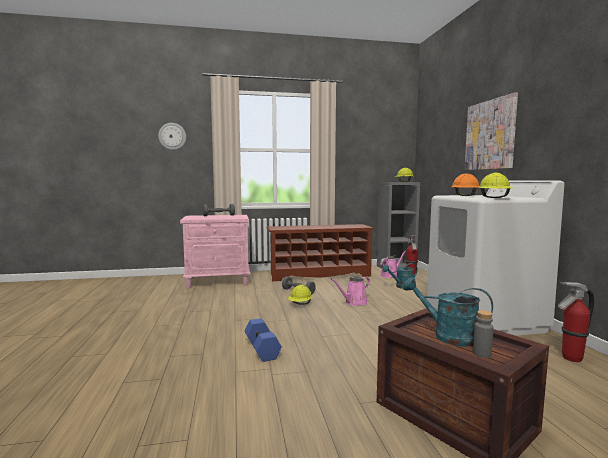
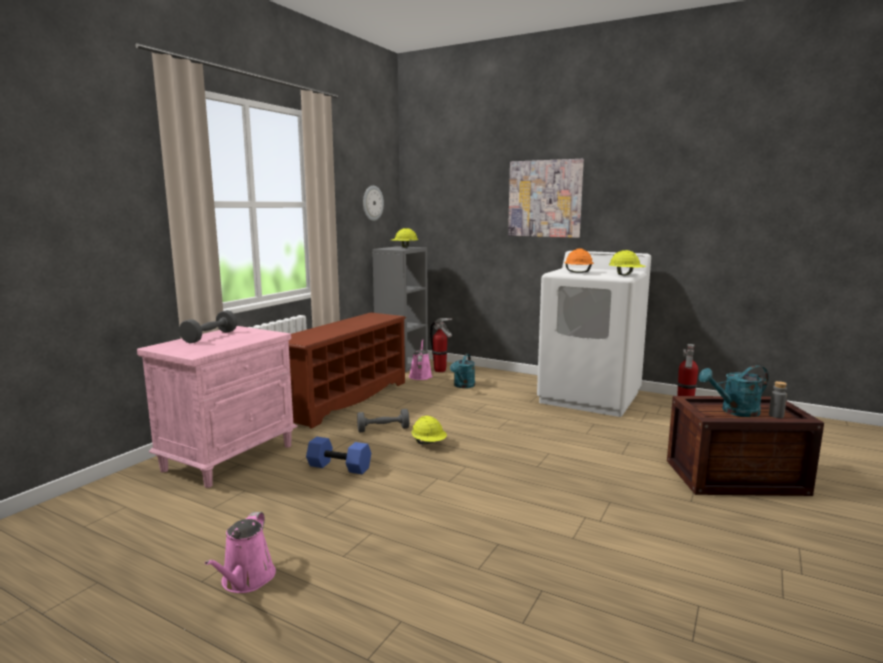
camera: 50 degrees left, 5 degrees up
(172, 136) = (69, 176): wall clock -> wall clock (372, 203)
(263, 349) = (533, 505): blue dumbbell -> blue dumbbell (340, 467)
(354, 302) = (470, 420): pink watering can -> pink watering can (246, 580)

